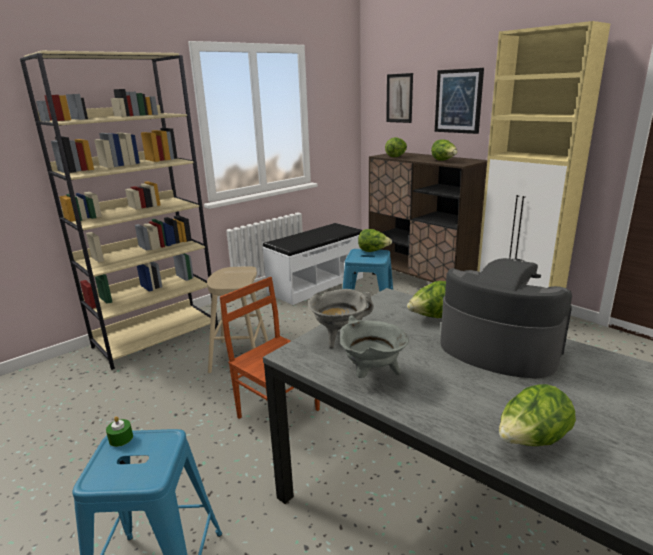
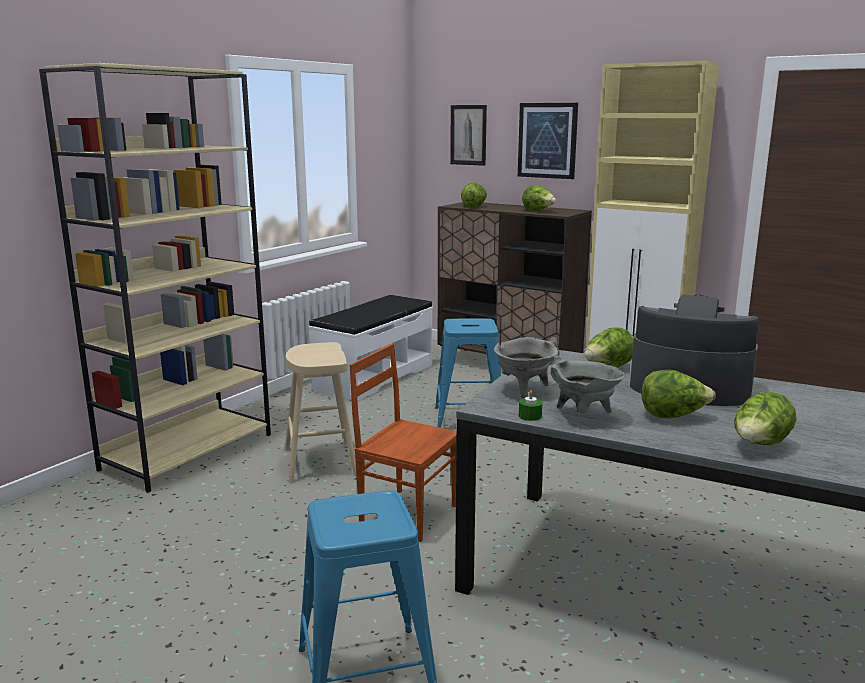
camera: 15 degrees left, 5 degrees down
(121, 438) = (331, 503): green candle -> green candle (530, 416)
(373, 251) = (474, 320): lettuce -> lettuce (673, 416)

